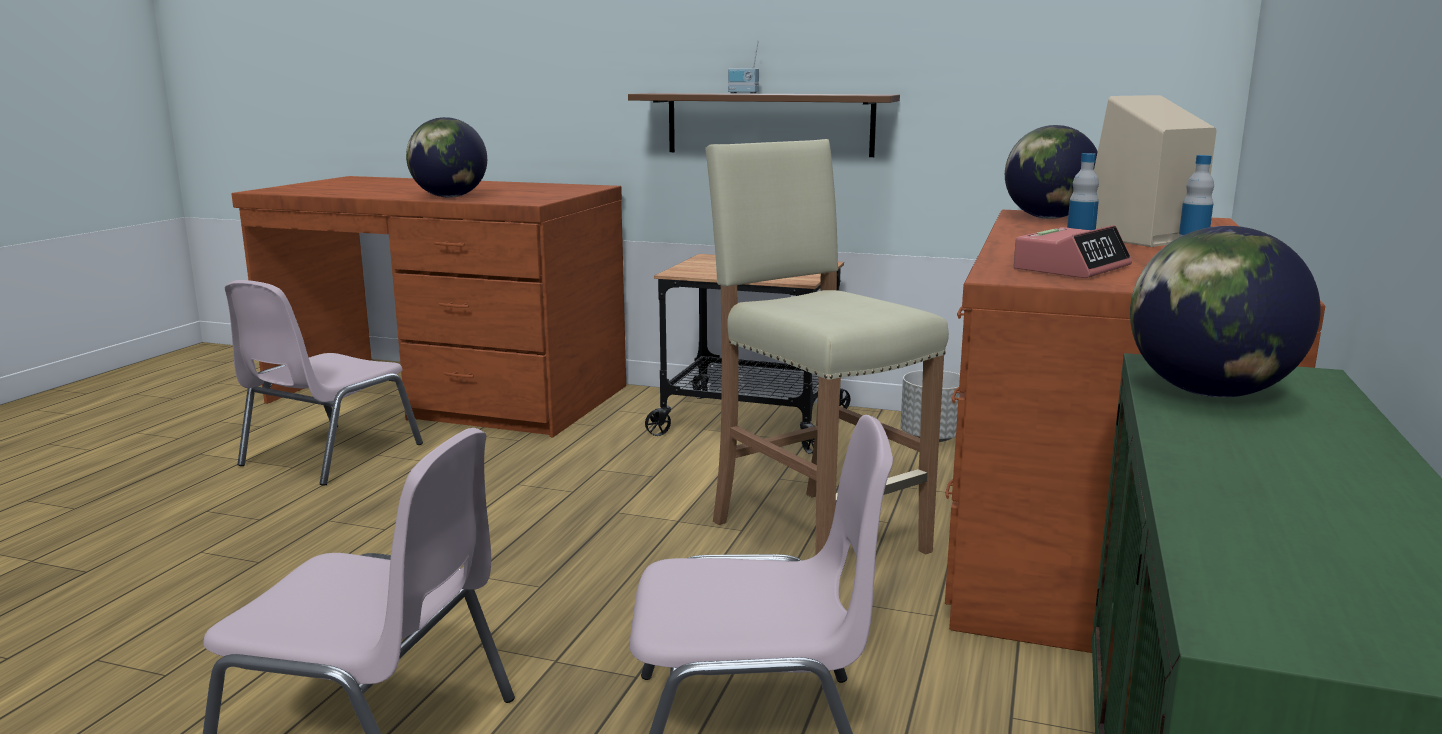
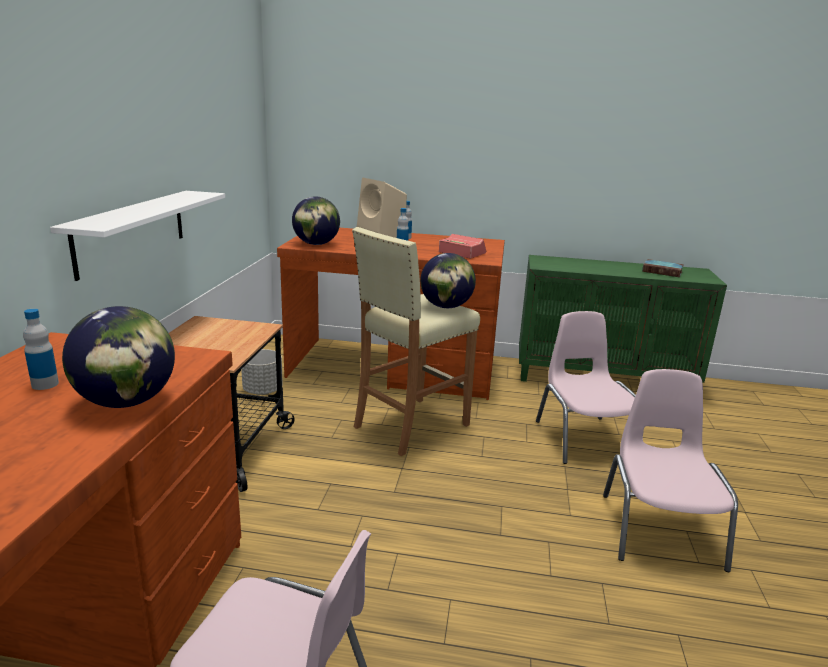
camera: 100 degrees left, 5 degrees up
(501, 189) = (45, 384): none -> bottle
(743, 93) = (134, 209): radio -> none
(769, 124) = (132, 231): brown shelf -> white shelf
(1208, 393) = (568, 266): globe -> globe (446, 307)
(1331, 539) = (663, 271): none -> book

